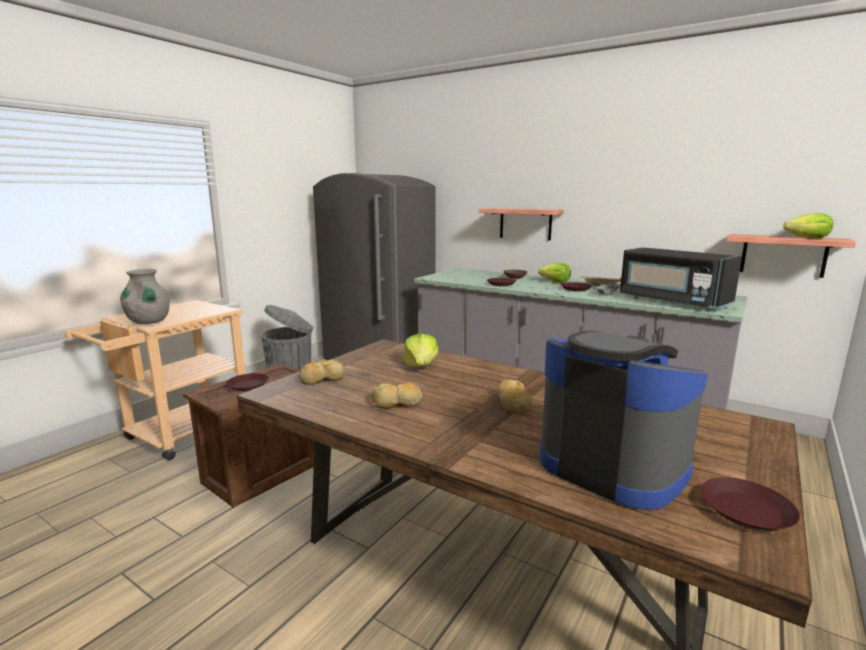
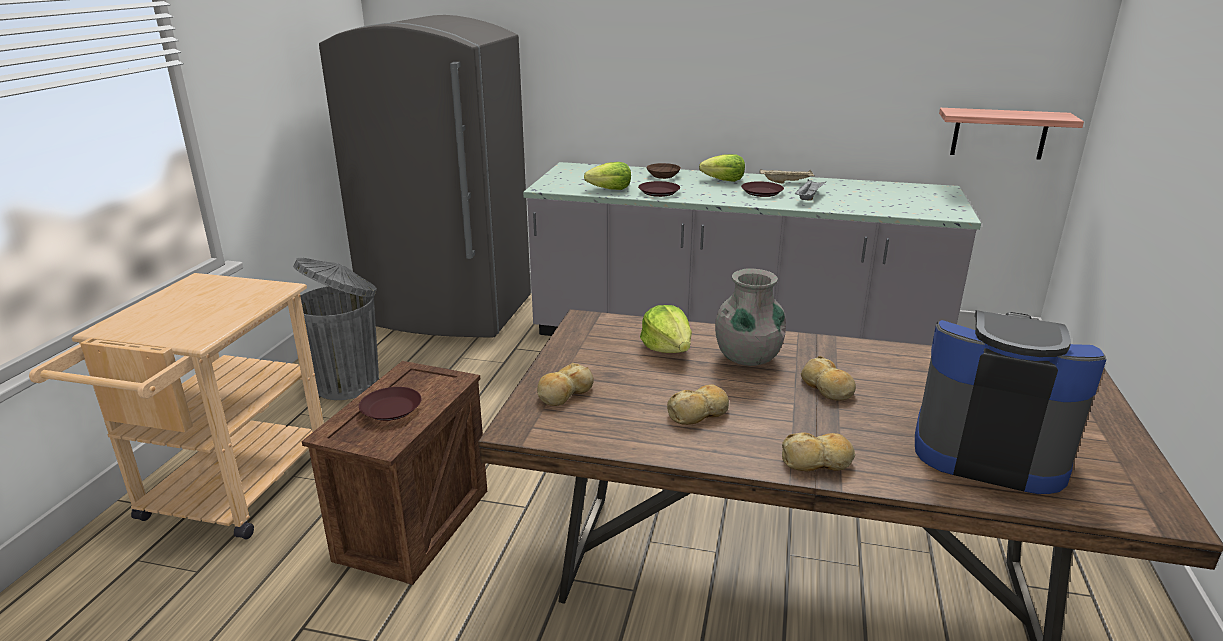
camera: 20 degrees left, 10 degrees up
(149, 322) = (180, 333): grey vase -> grey vase (747, 358)
(450, 446) = (817, 461): none -> bread
(525, 224) = (667, 94): shelf -> none
(672, 301) = (890, 204): black microwave -> none
(747, 511) = (1130, 473): brown plate -> none
(807, 238) = (1031, 114): lettuce -> lettuce (610, 189)

